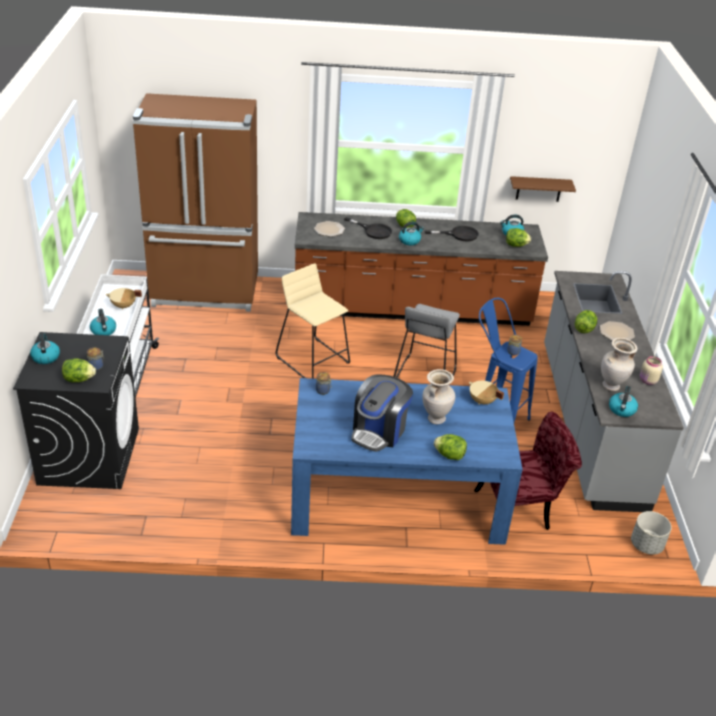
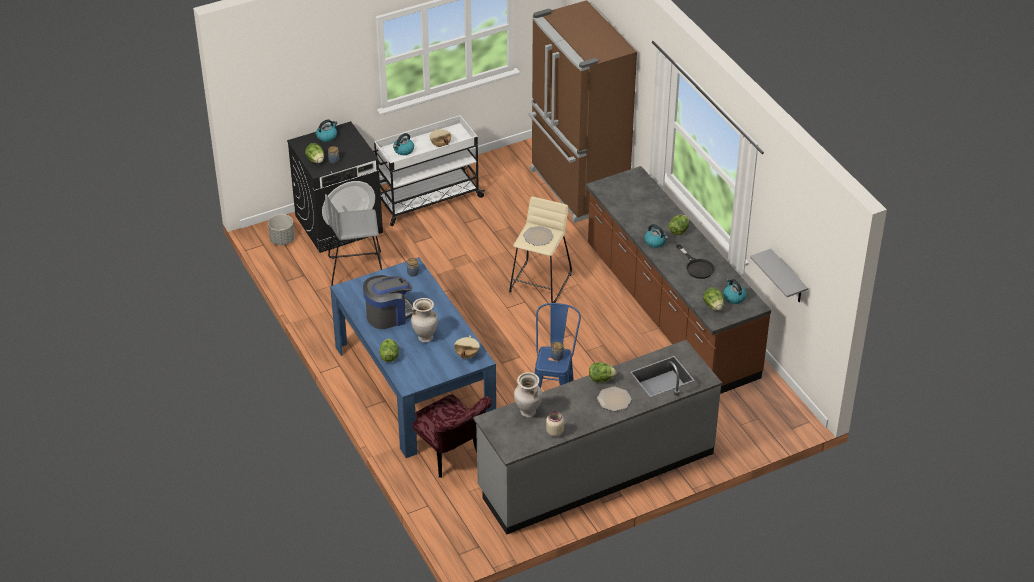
camera: 65 degrees right, 5 degrees up
(329, 229) = (628, 192): plate -> plate (538, 236)
(373, 231) = (651, 216): black frying pan -> none
(379, 431) = (389, 315): coffee machine -> coffee machine turned 150 degrees clockwise
(424, 376) = (575, 352): grey stool -> grey stool (356, 270)
(539, 189) = (788, 278): brown shelf -> grey shelf
(622, 410) = (500, 425): kettle -> none
(646, 545) = (464, 538): grey planter -> grey planter (282, 240)

